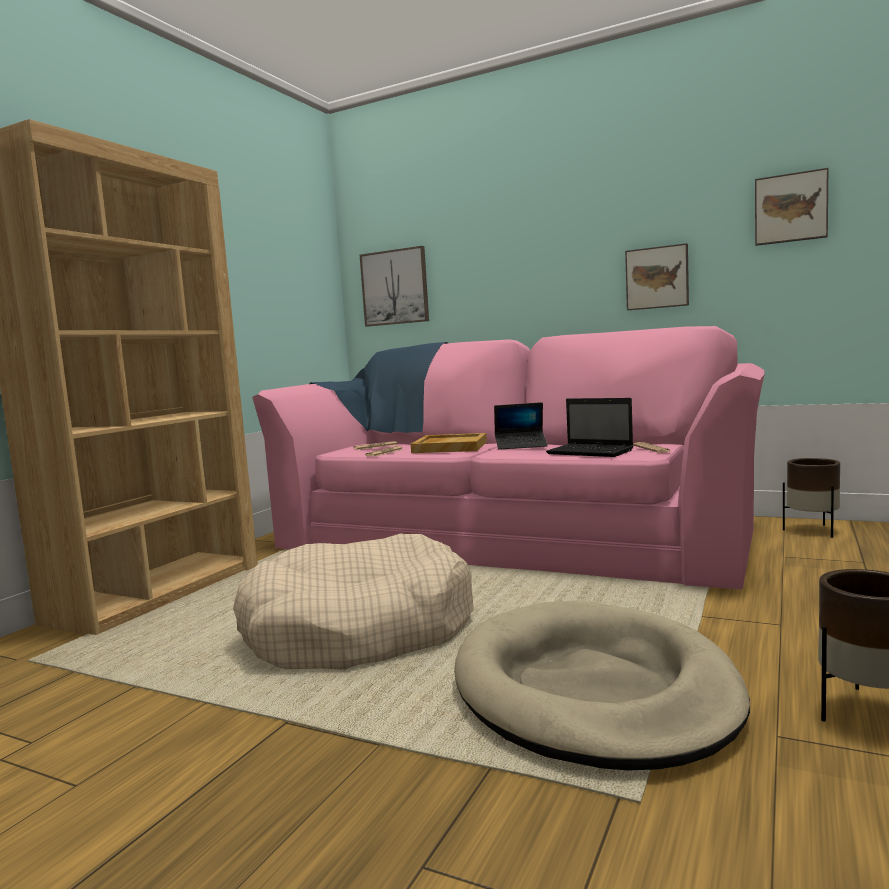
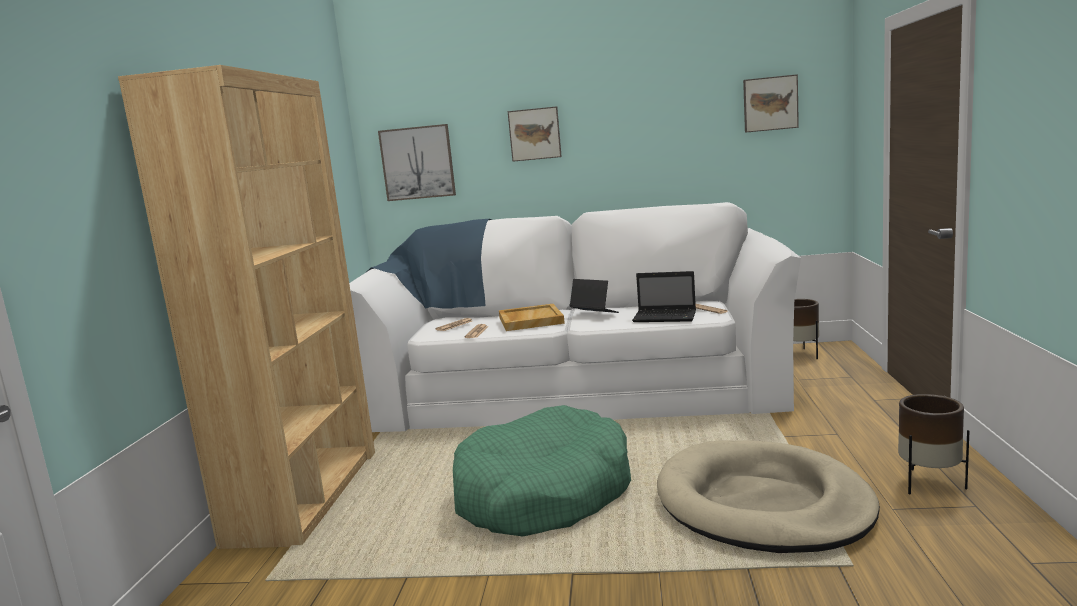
camera: 20 degrees left, 5 degrees up
(358, 630) = (543, 494): beige dog bed -> green dog bed
(511, 534) = (576, 388): pink sofa -> white sofa
(521, 446) = (594, 314): laptop -> laptop turned 120 degrees counterclockwise
(657, 278) = (668, 157): picture -> picture (535, 134)

